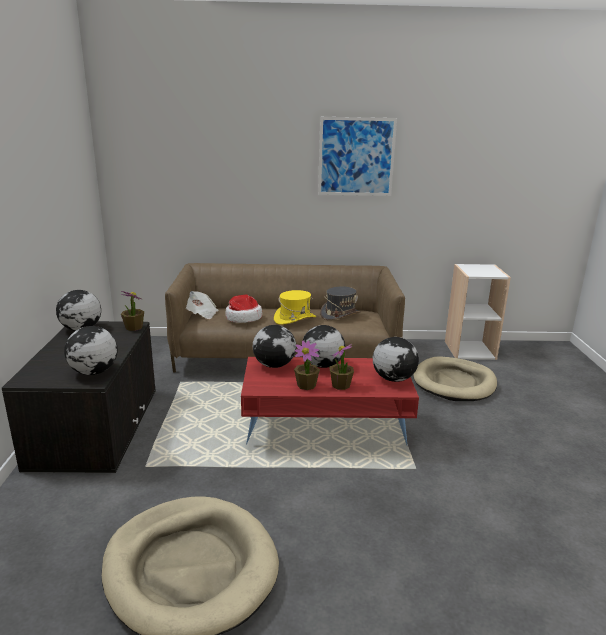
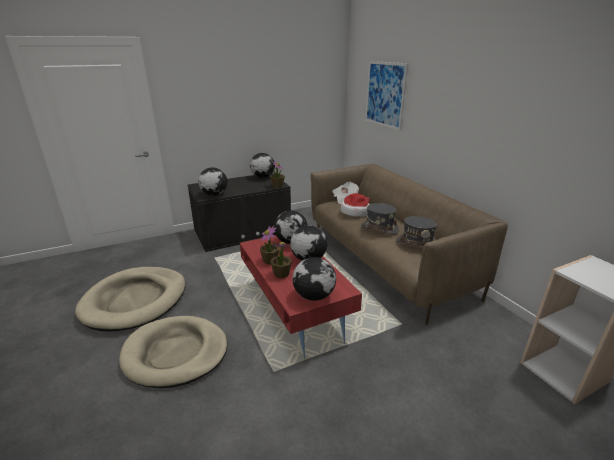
camera: 65 degrees right, 5 degrees up
(295, 319) = (379, 229): yellow hat -> grey hat
(356, 157) = (503, 90): picture -> picture (385, 94)
(454, 382) = (458, 371): beige dog bed -> beige dog bed (175, 353)

